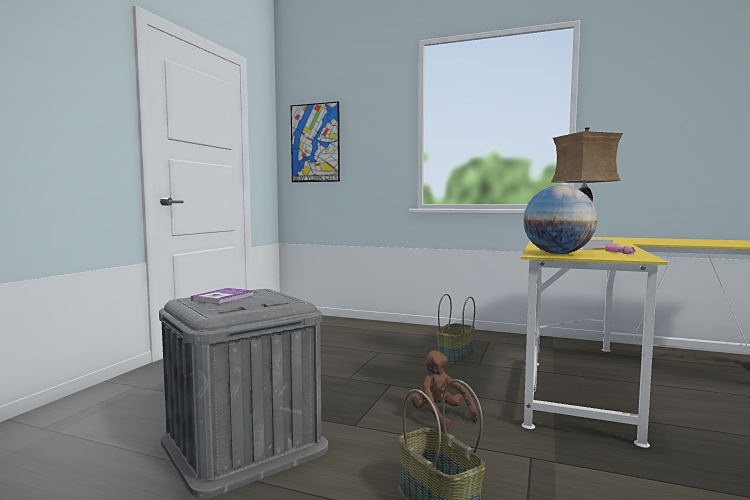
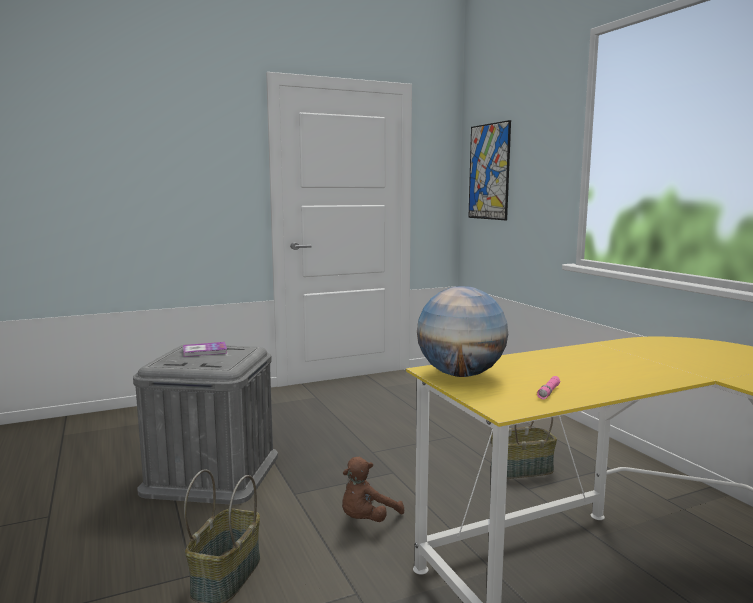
camera: 45 degrees right, 5 degrees up
(440, 416) = (367, 520): brown plush toy -> brown plush toy turned 150 degrees counterclockwise
(583, 246) = (587, 369): table lamp -> none

